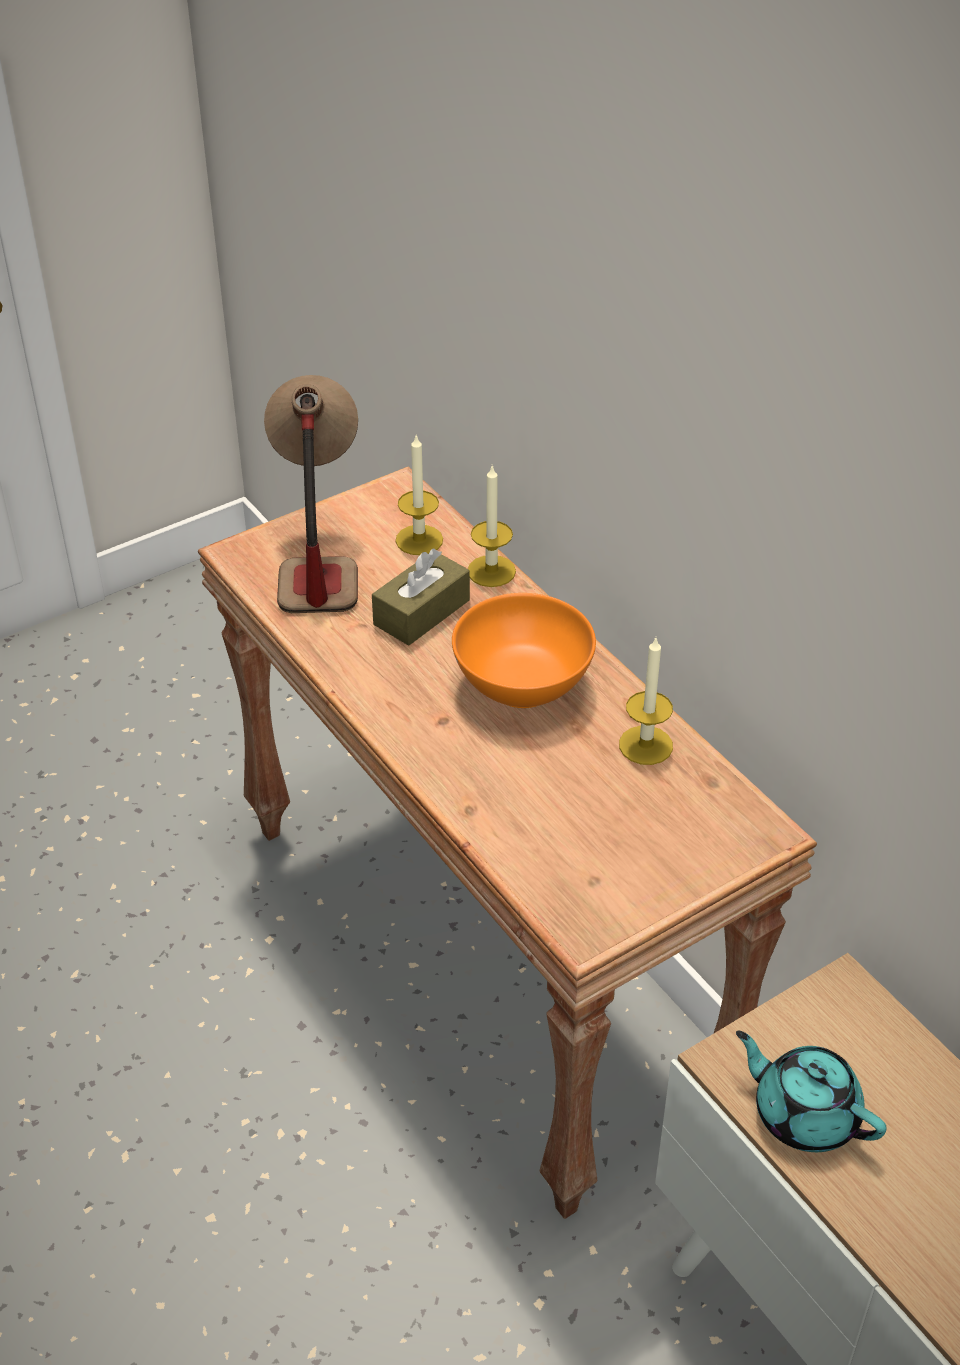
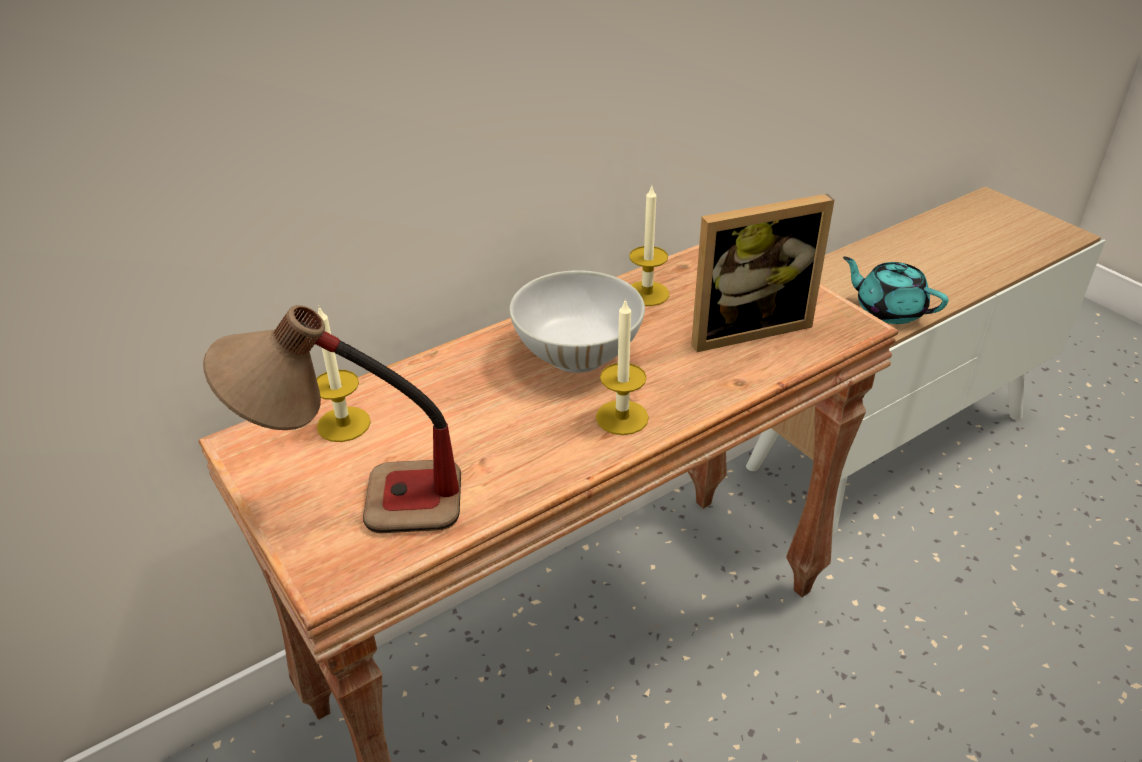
camera: 90 degrees left, 5 degrees down
(421, 612) = (466, 418): brown tissue box -> none
(491, 571) = (407, 374): candle -> candle (622, 417)
(523, 686) = (577, 354): orange bowl -> white bowl
(575, 826) = (745, 327): none -> picture frame
(804, 1113) = (888, 310): turquoise teapot -> turquoise teapot turned 90 degrees clockwise

